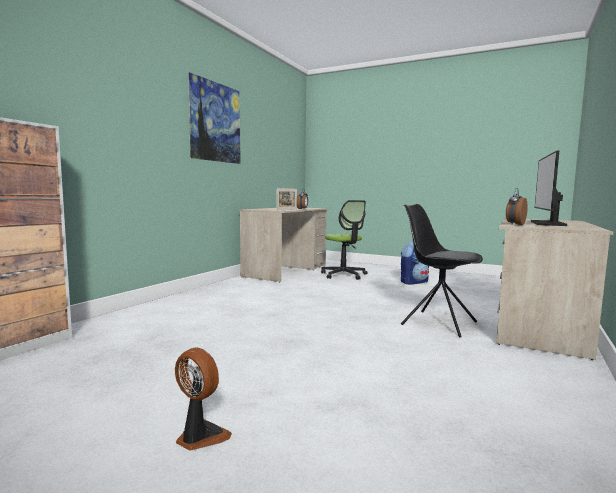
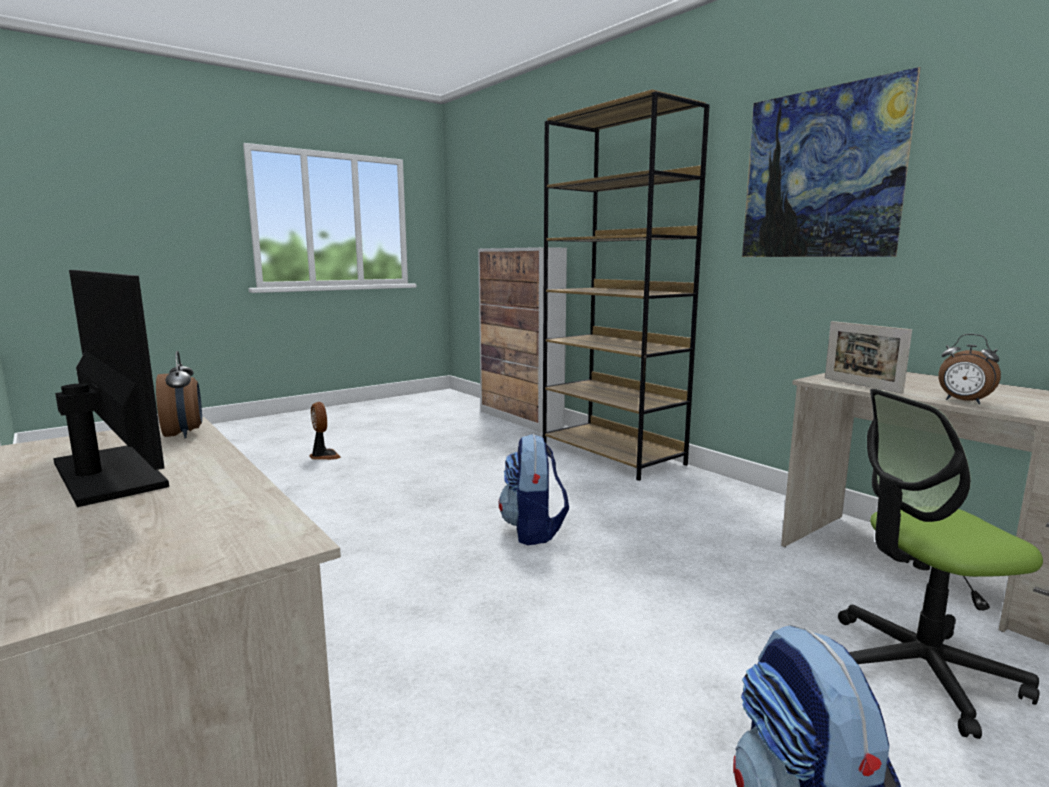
camera: 115 degrees right, 5 degrees up
(153, 309) = (612, 454): none -> brown bookcase
(200, 437) = (324, 456): fan -> fan turned 90 degrees counterclockwise
(310, 312) = (533, 531): none -> backpack
(437, 323) = (361, 626): black chair -> none

